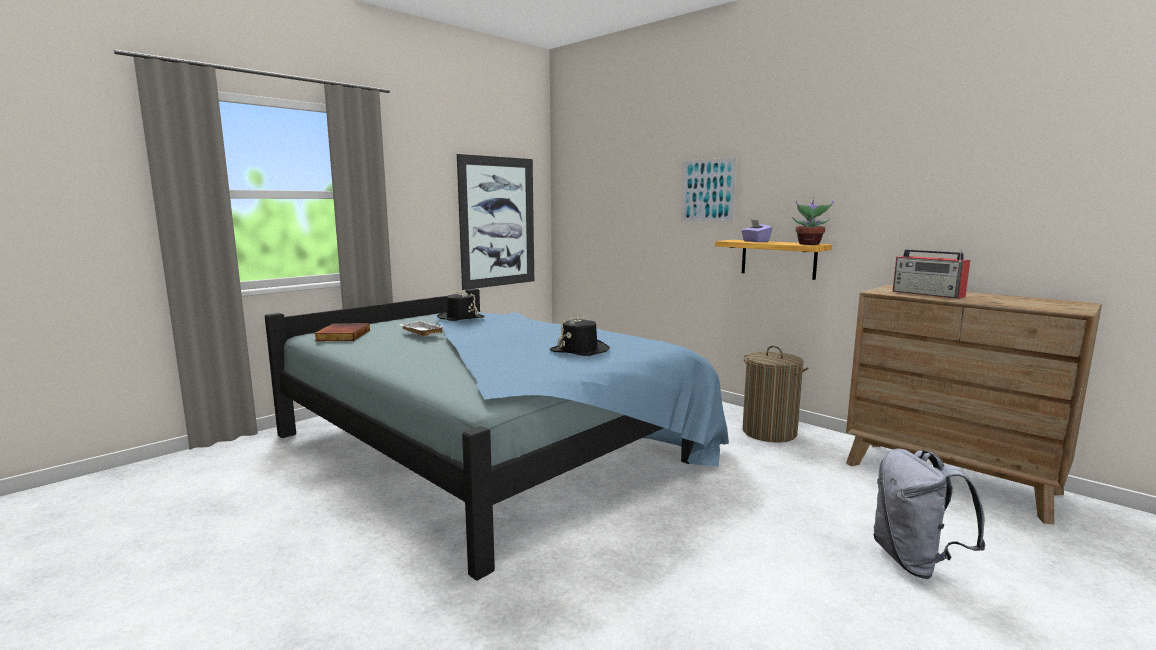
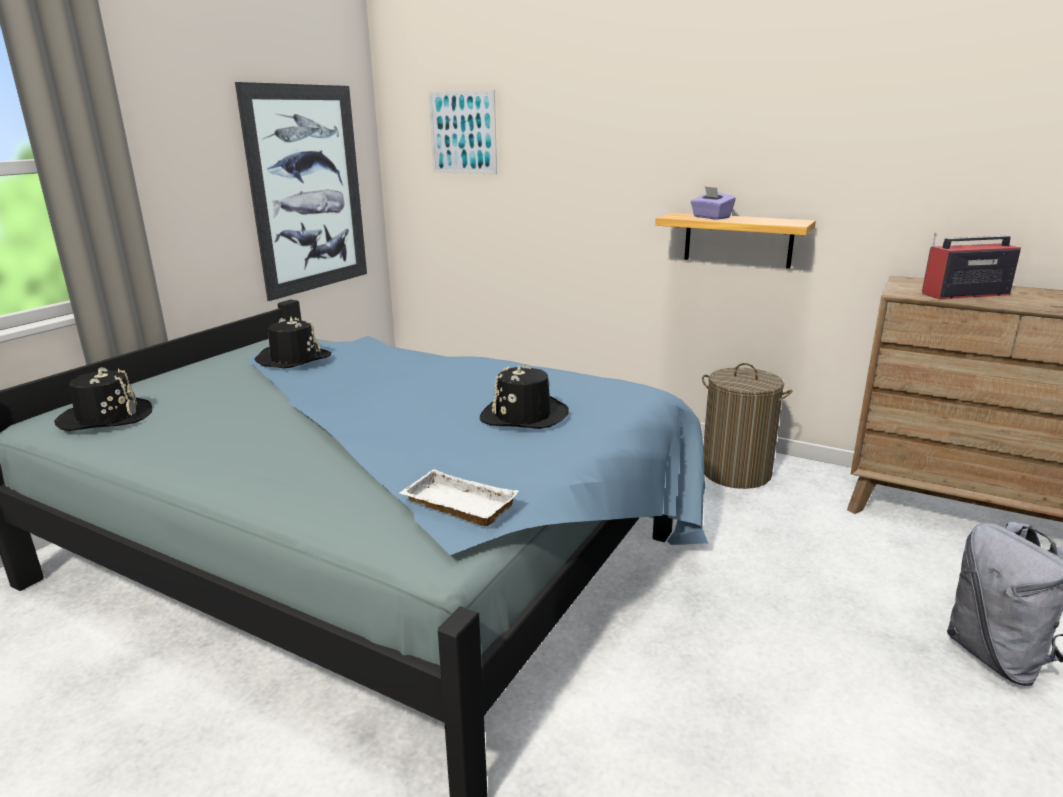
camera: 15 degrees left, 10 degrees up
(342, 335) = (106, 417): book -> black hat
(420, 331) = (243, 398): white tray -> white tray (456, 506)
(707, 190) = (633, 140): picture -> picture (463, 132)
(809, 244) = (790, 222): potted plant -> none
(928, 294) = (963, 294): radio -> radio turned 135 degrees clockwise

